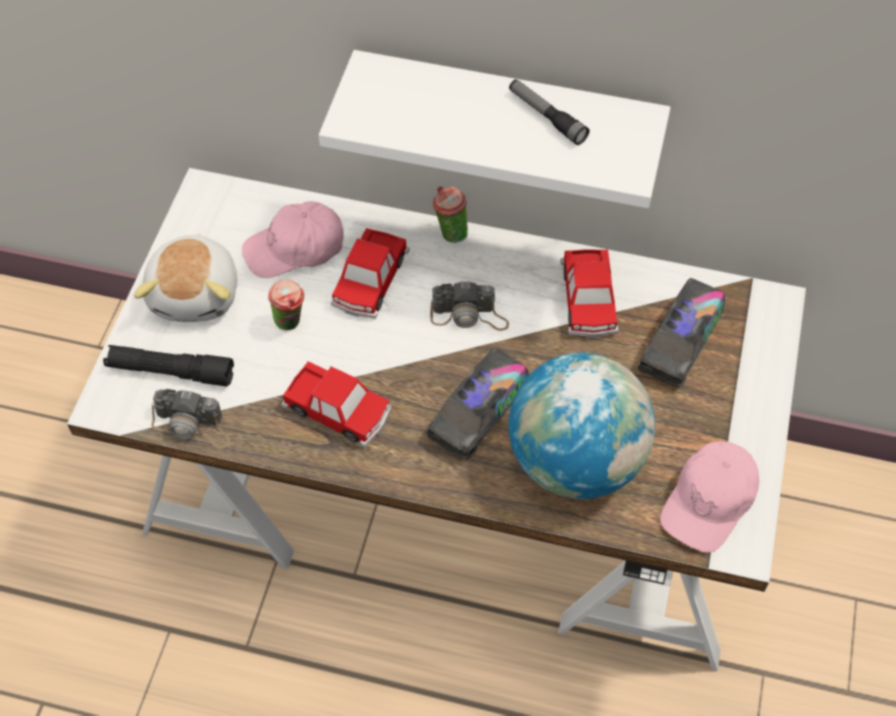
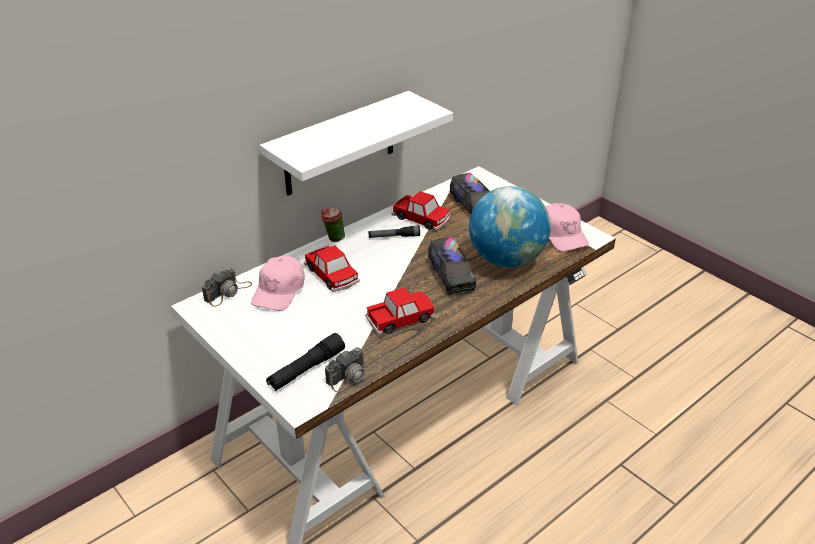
camera: 55 degrees left, 20 degrees down
(196, 293) = (264, 338): plush toy -> none
(291, 323) = (326, 312): cup -> none
(469, 315) = (390, 254): camera -> camera (228, 292)
(546, 117) = (375, 116): flashlight -> flashlight (394, 237)

